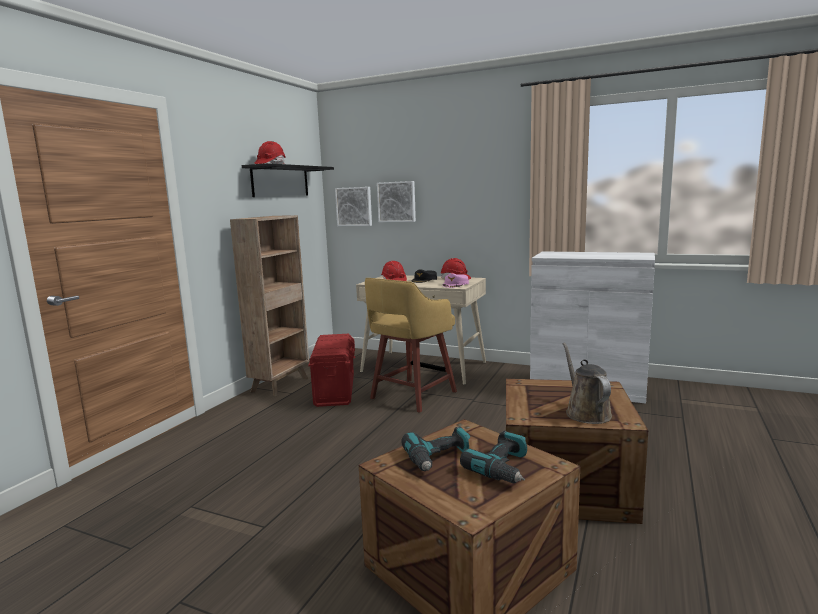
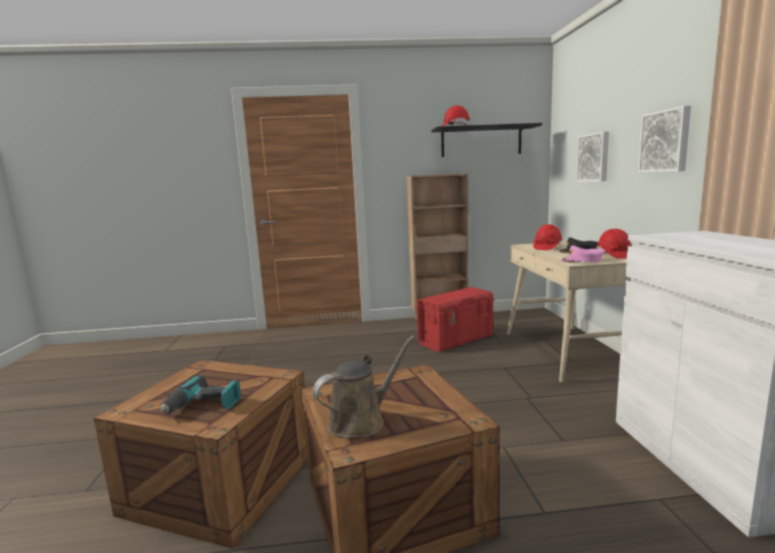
camera: 60 degrees right, 0 degrees up
(354, 206) = (566, 164): picture -> picture (665, 141)
(411, 396) = (492, 368): yellow stool -> none
(439, 459) = (216, 380): power drill -> none

